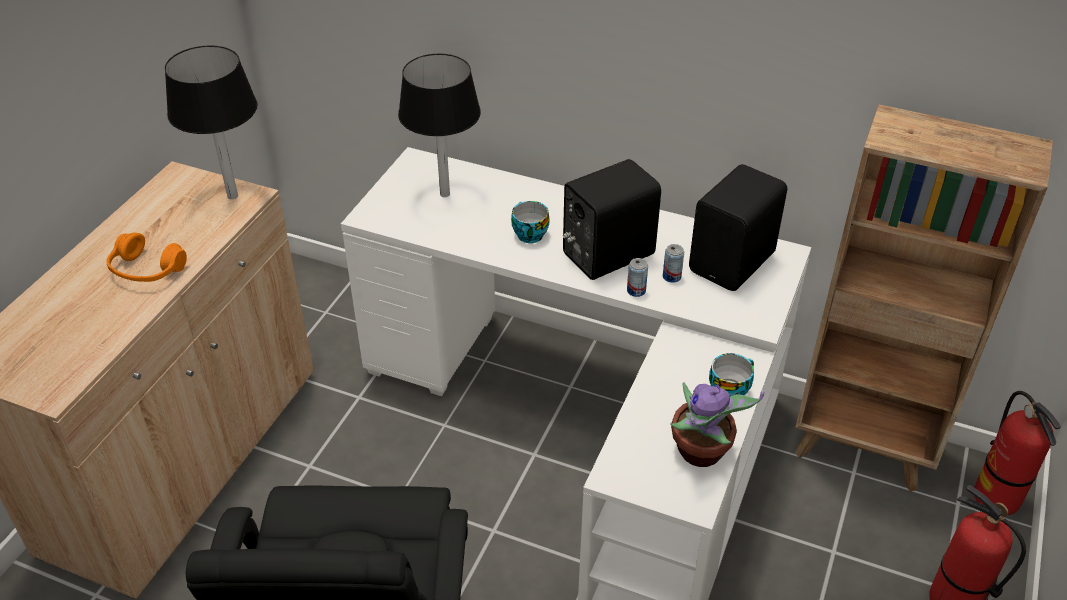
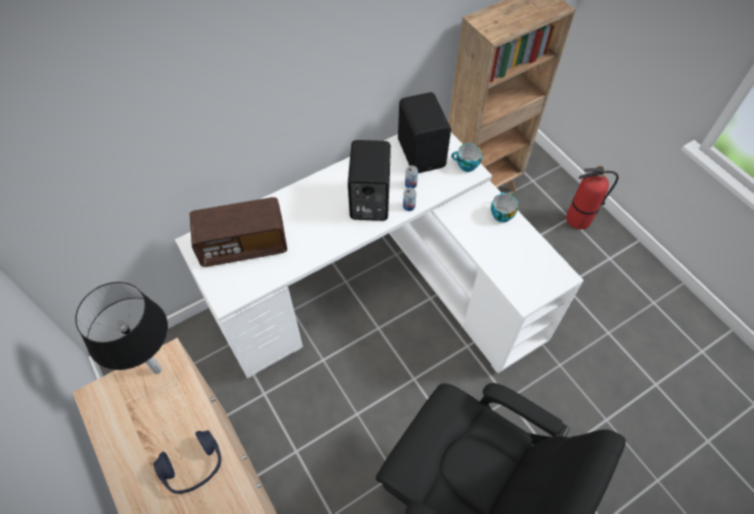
camera: 55 degrees left, 15 degrees up
(147, 270) = (193, 466): orange headphones -> blue headphones
(445, 194) = (243, 246): black table lamp -> radio
(528, 234) = (319, 226): cup -> cup (466, 165)
(701, 453) = (534, 253): potted plant -> none
(997, 498) = (539, 165): fire extinguisher -> none

